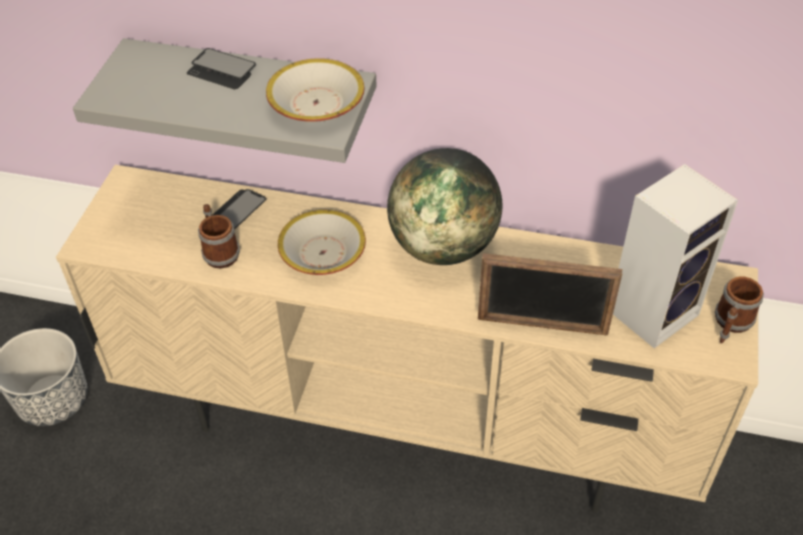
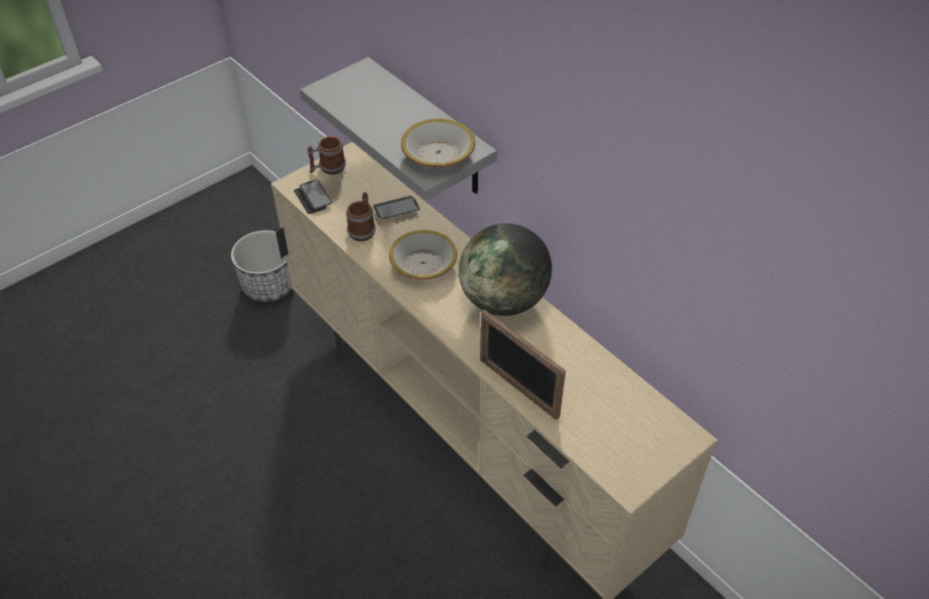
camera: 35 degrees right, 0 degrees up
(221, 70) = (404, 104): phone -> phone (313, 198)
(654, 310) = (607, 423): speaker -> none
(730, 325) = (652, 464): mug -> mug (328, 168)

